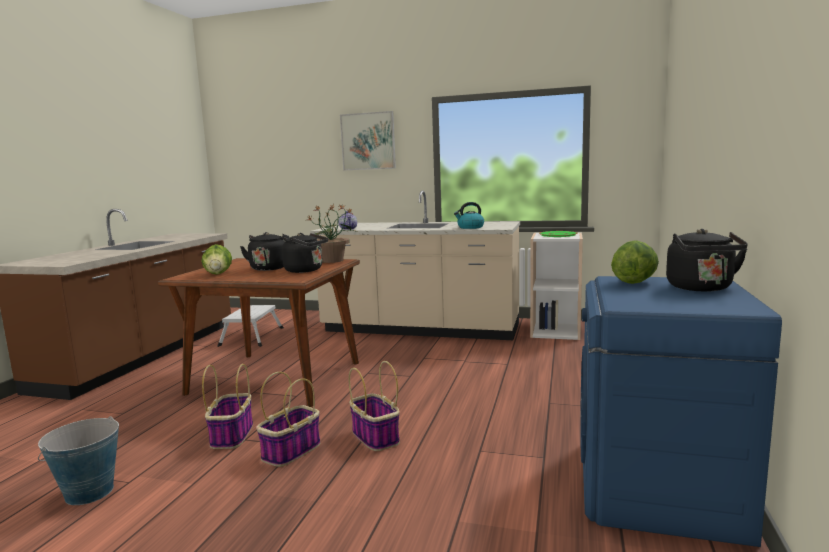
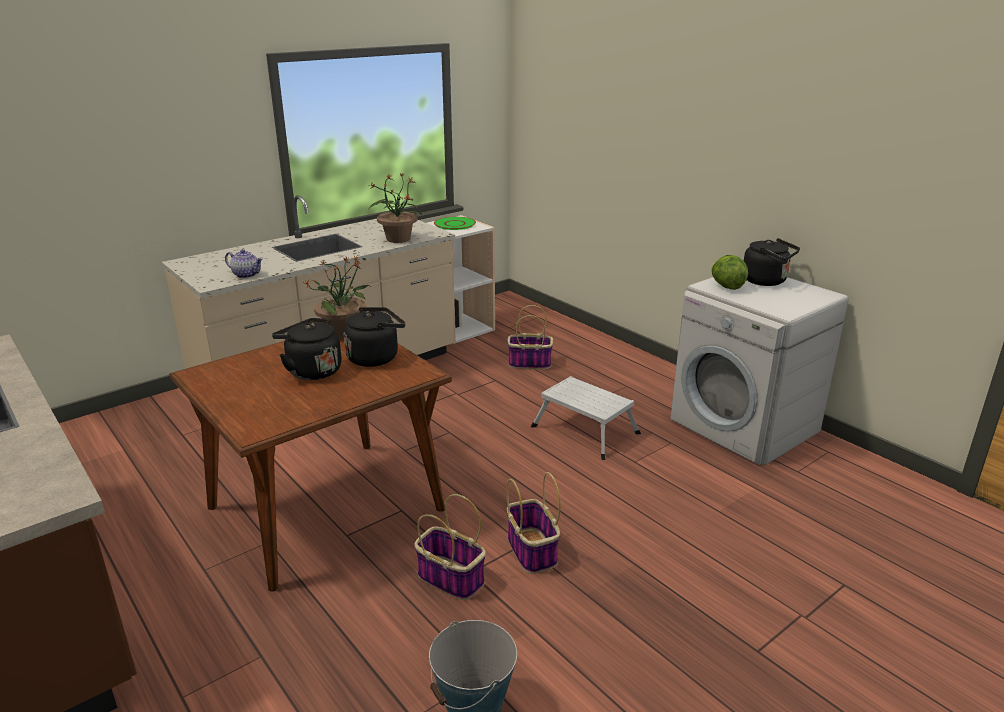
camera: 55 degrees left, 15 degrees up
(218, 274) = (284, 405): lettuce -> none
(252, 336) = (129, 483): white step ladder -> white step ladder (584, 429)
(368, 141) = (173, 124): picture -> none
(374, 437) = (556, 498): basket -> basket (529, 363)
(470, 227) = (398, 239): kettle -> potted plant
(654, 486) = (742, 426): blue washing machine -> white washing machine

